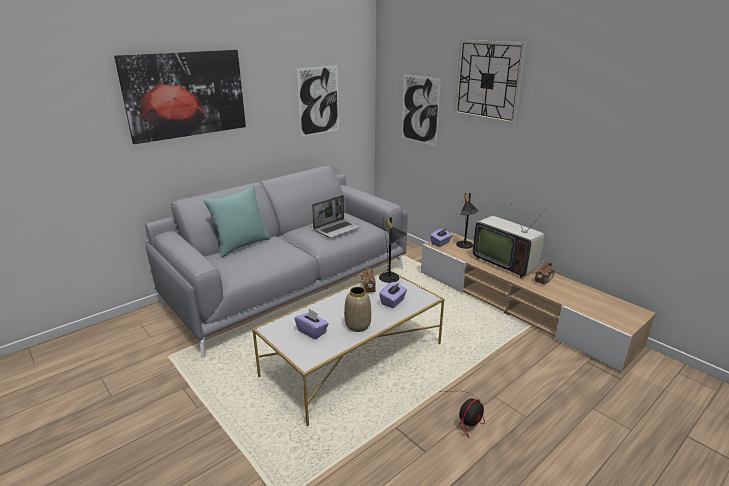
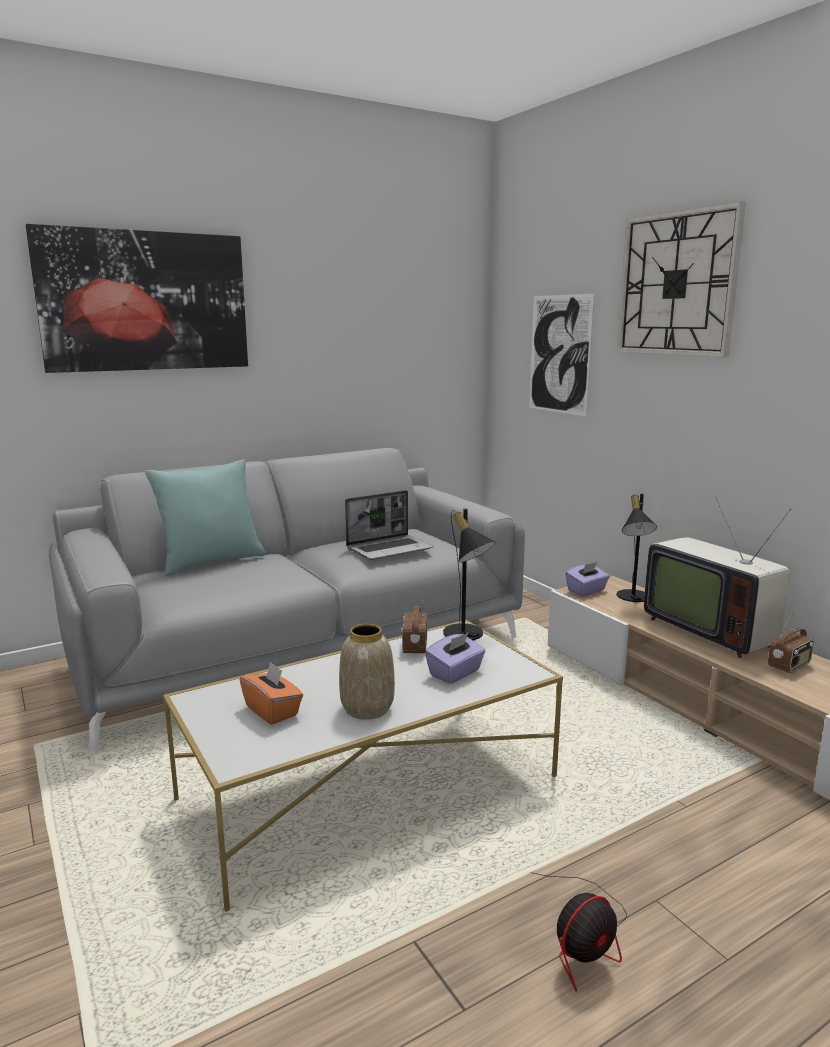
camera: 10 degrees right, 10 degrees down
(312, 332) = (272, 711): purple tissue box -> orange tissue box
(318, 101) = (384, 338): picture -> none

